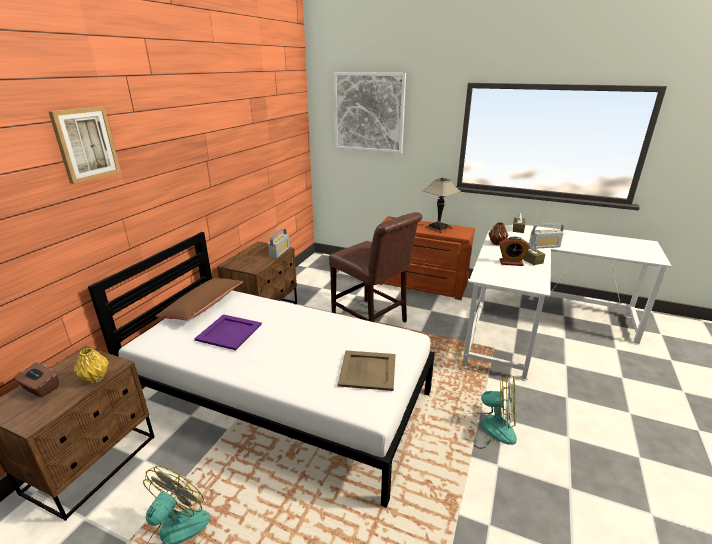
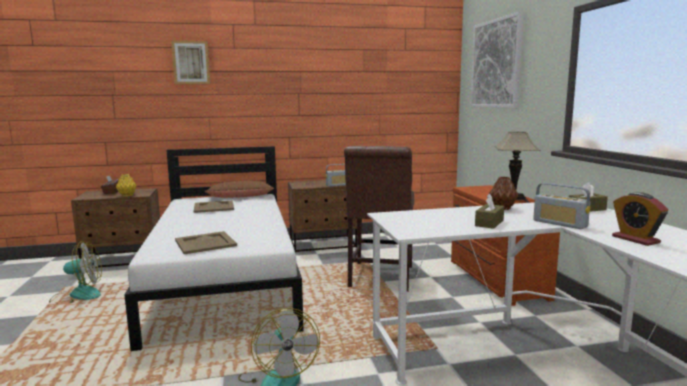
camera: 55 degrees right, 15 degrees down
(229, 332) = (214, 207): purple tray -> beige tray
(511, 263) = (456, 218): alarm clock -> alarm clock (635, 239)

